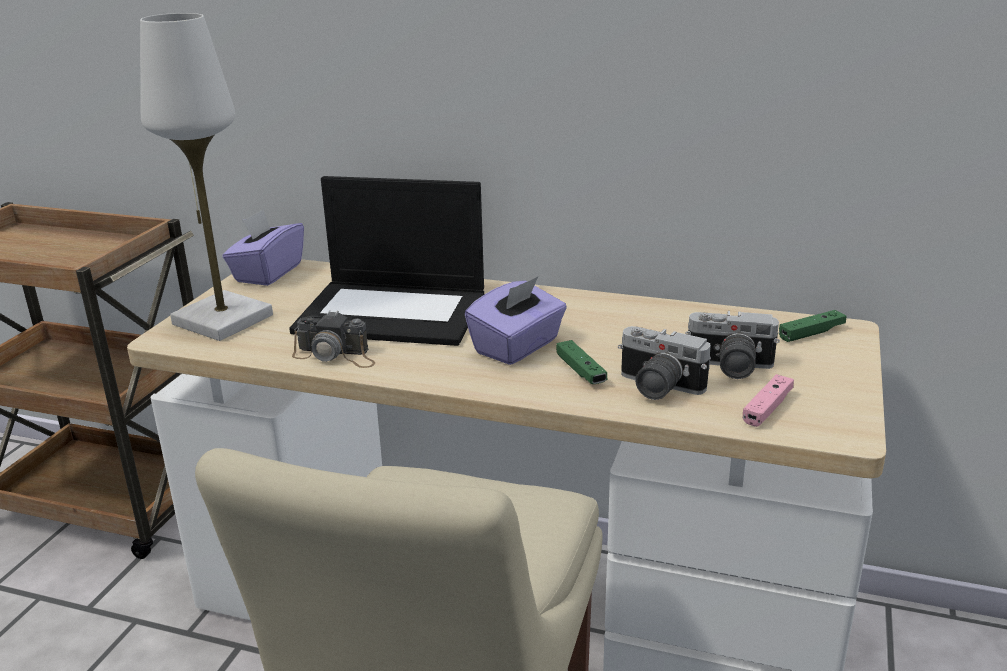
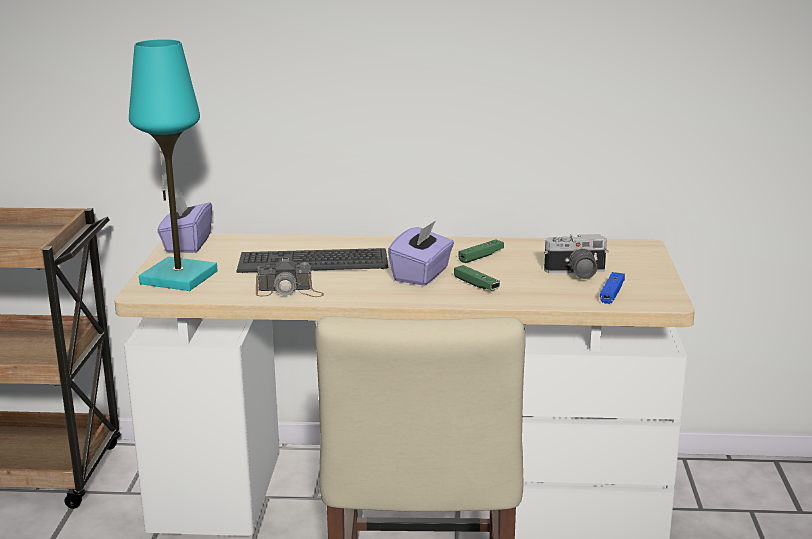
camera: 15 degrees left, 5 degrees down
(222, 320) = (178, 278): white table lamp -> turquoise table lamp
(394, 312) = (313, 262): laptop -> keyboard
(656, 388) = (533, 289): camera -> none
(767, 408) = (612, 293): pink game controller -> blue game controller
(811, 333) = (621, 249): green game controller -> green game controller (481, 256)

